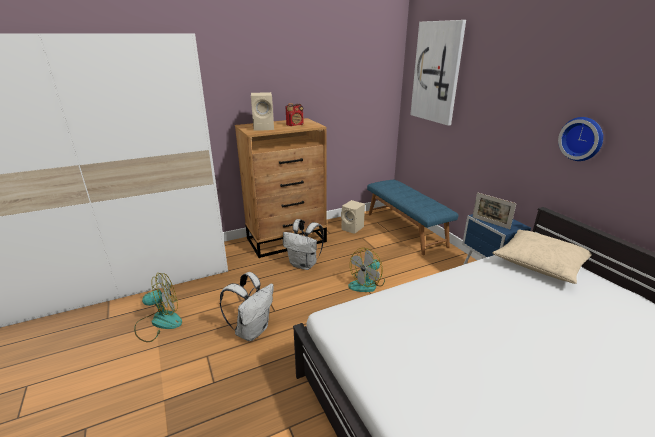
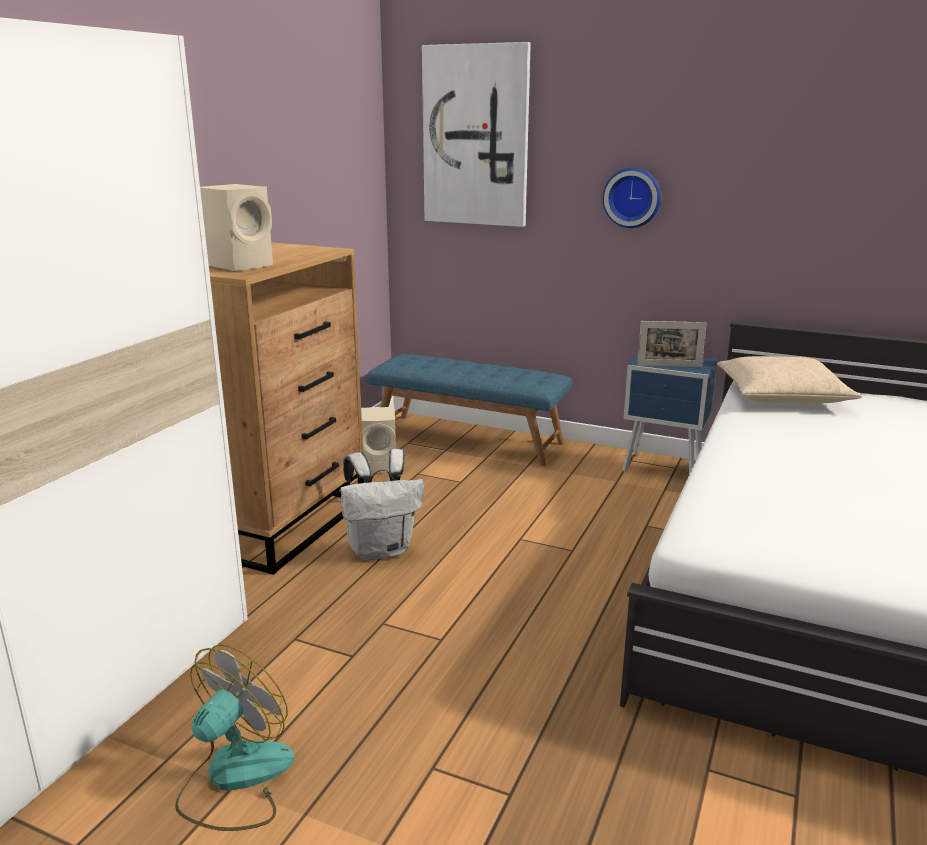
camera: 40 degrees left, 5 degrees down
(252, 330) = (449, 686): white backpack -> none
(295, 125) = (288, 253): radio -> none
(367, 284) = (526, 535): fan -> none
(582, 138) = (771, 209): wall clock -> wall clock (632, 197)

